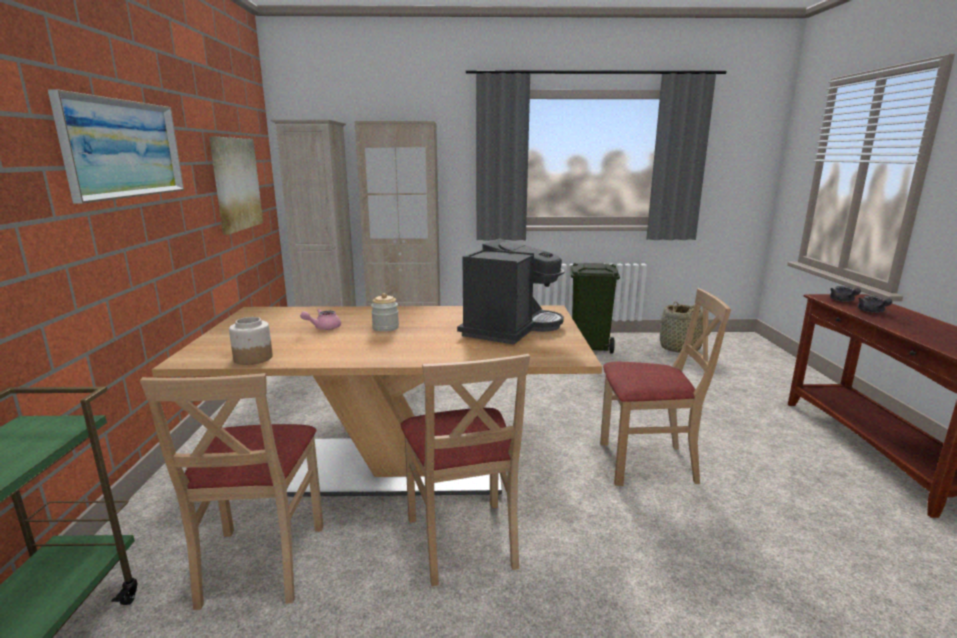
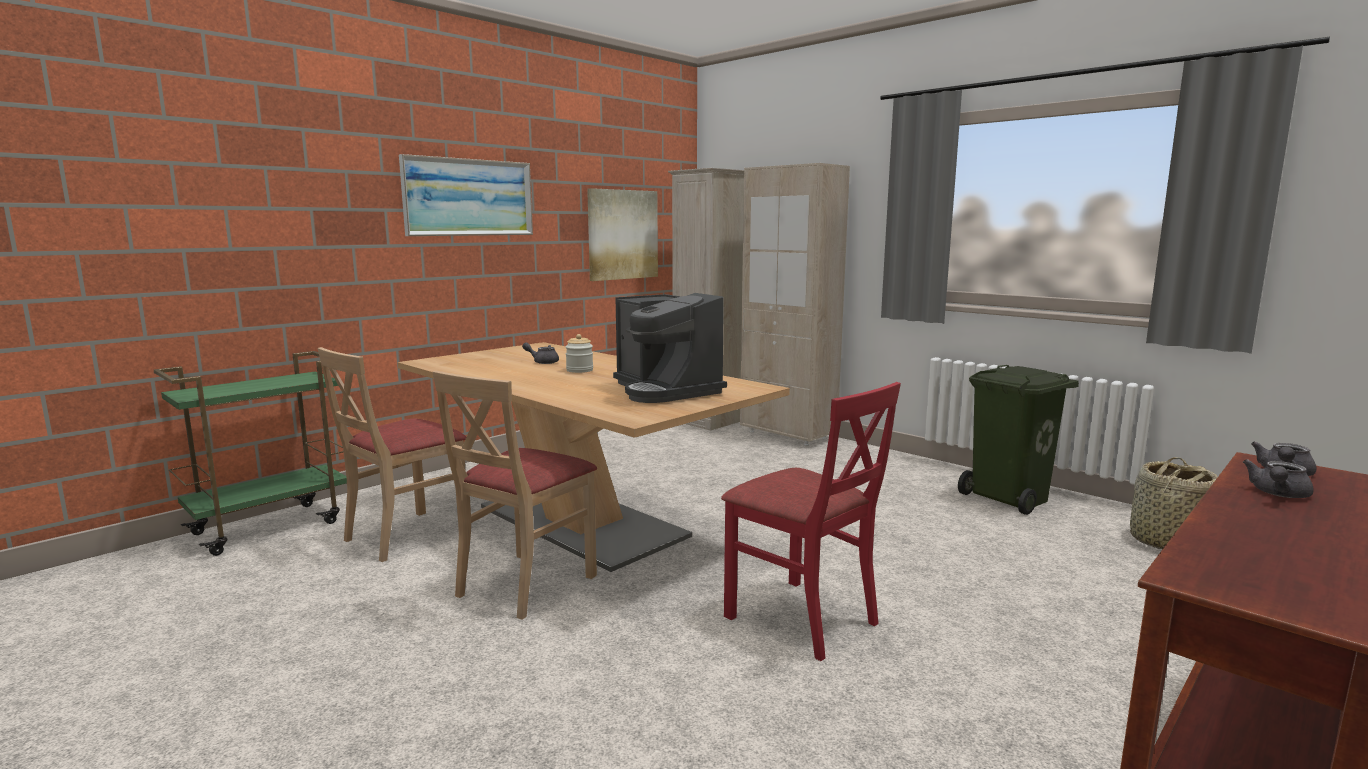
camera: 45 degrees right, 5 degrees down
(252, 358) = (451, 368): jar -> none
(323, 328) = (543, 362): pink teapot -> grey teapot
(510, 328) = (666, 390): coffee machine -> coffee machine turned 75 degrees clockwise
(647, 463) = (802, 618): beige chair -> red chair

